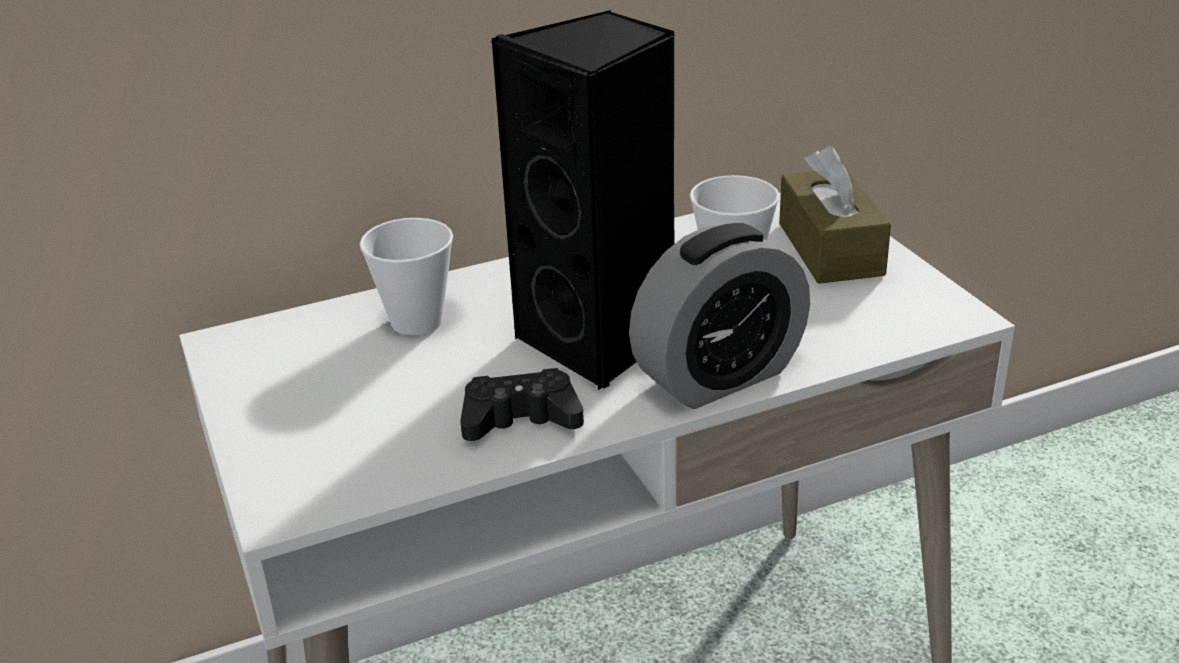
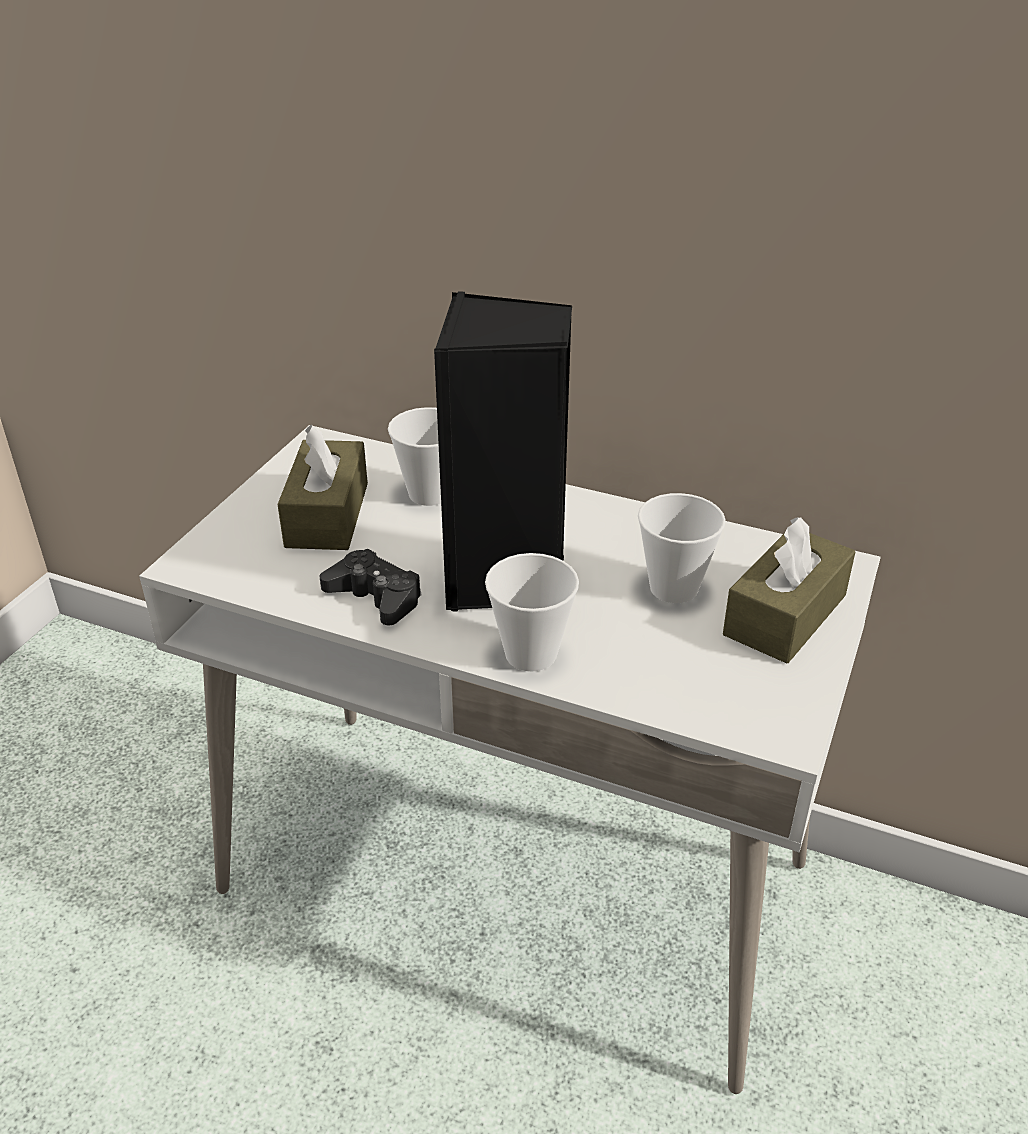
camera: 45 degrees right, 5 degrees up
(350, 389) = (327, 515): none -> brown tissue box
(719, 376) = (531, 654): alarm clock -> cup

